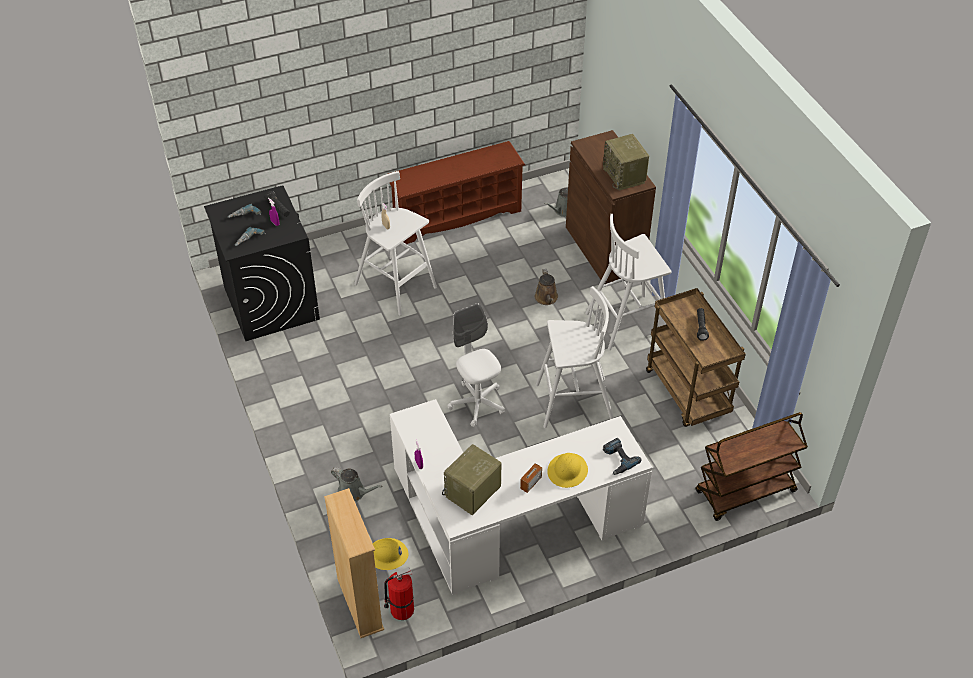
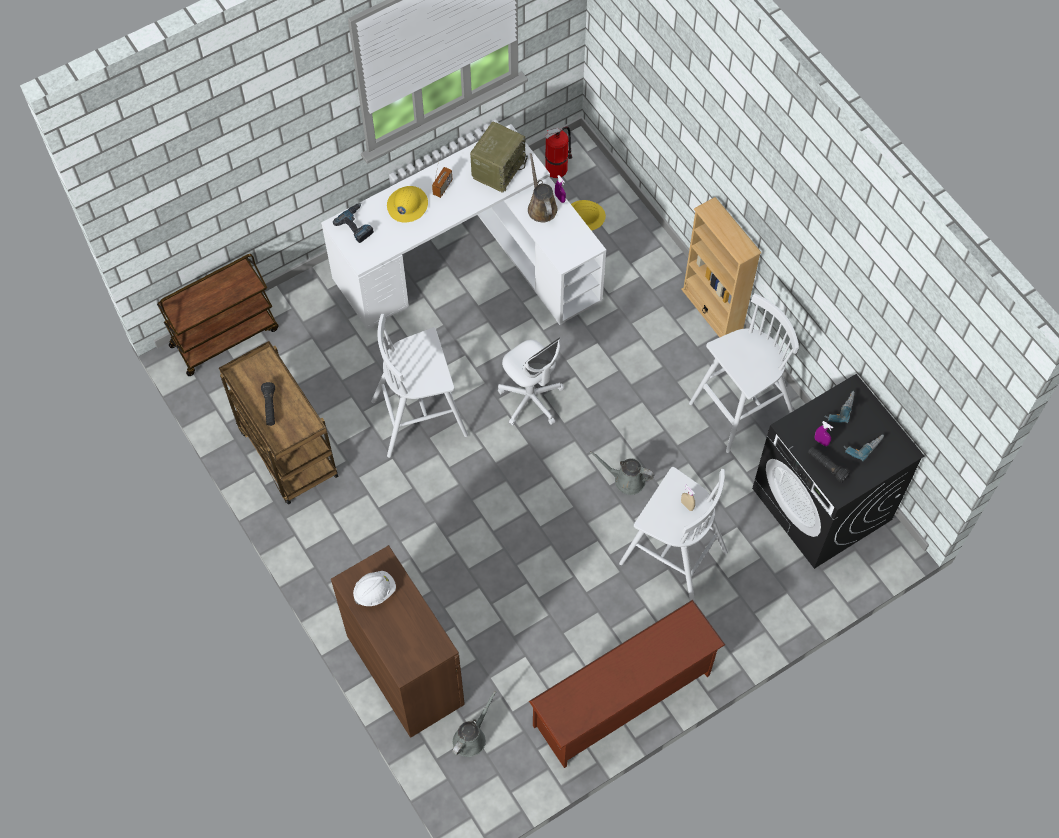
camera: 170 degrees right, 15 degrees up
(354, 492) = (637, 274): grey watering can -> grey watering can (626, 480)
(360, 604) = (597, 168): beige bookcase -> beige bookcase (712, 310)
(546, 298) = (473, 568): brown watering can -> brown watering can (541, 207)
(624, 176) = (375, 592): radio -> white hard hat
(628, 321) = (364, 548): white stool -> white stool (739, 409)

